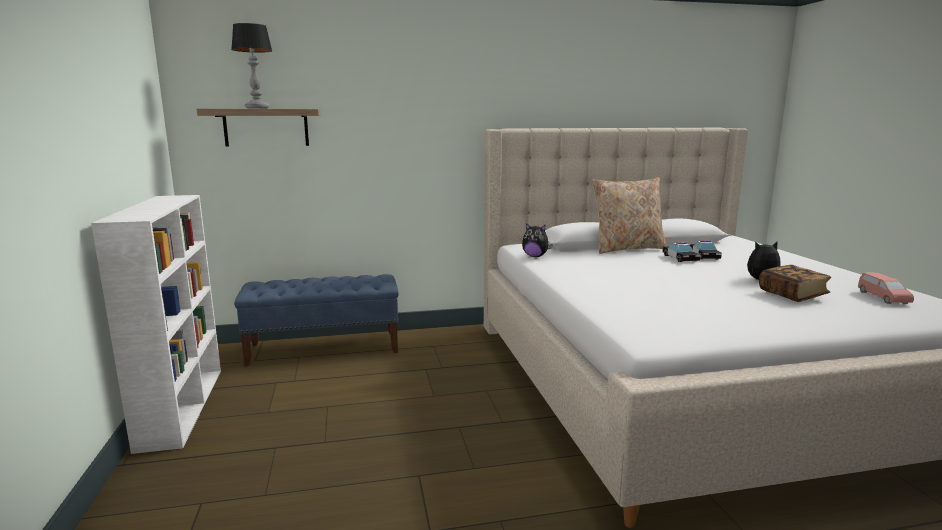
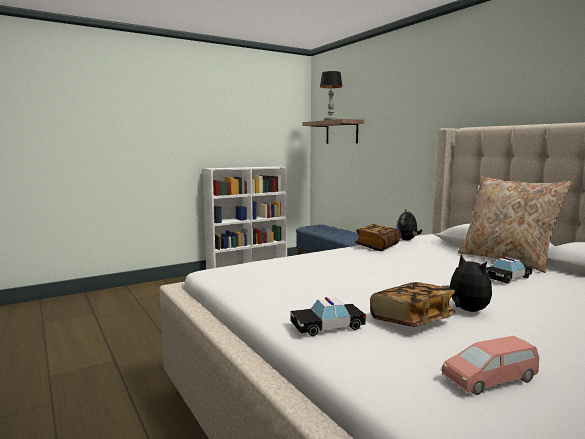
camera: 70 degrees right, 5 degrees down
(559, 268) = (377, 246): none -> book
(704, 256) = (547, 287): toy car -> toy car (327, 326)

